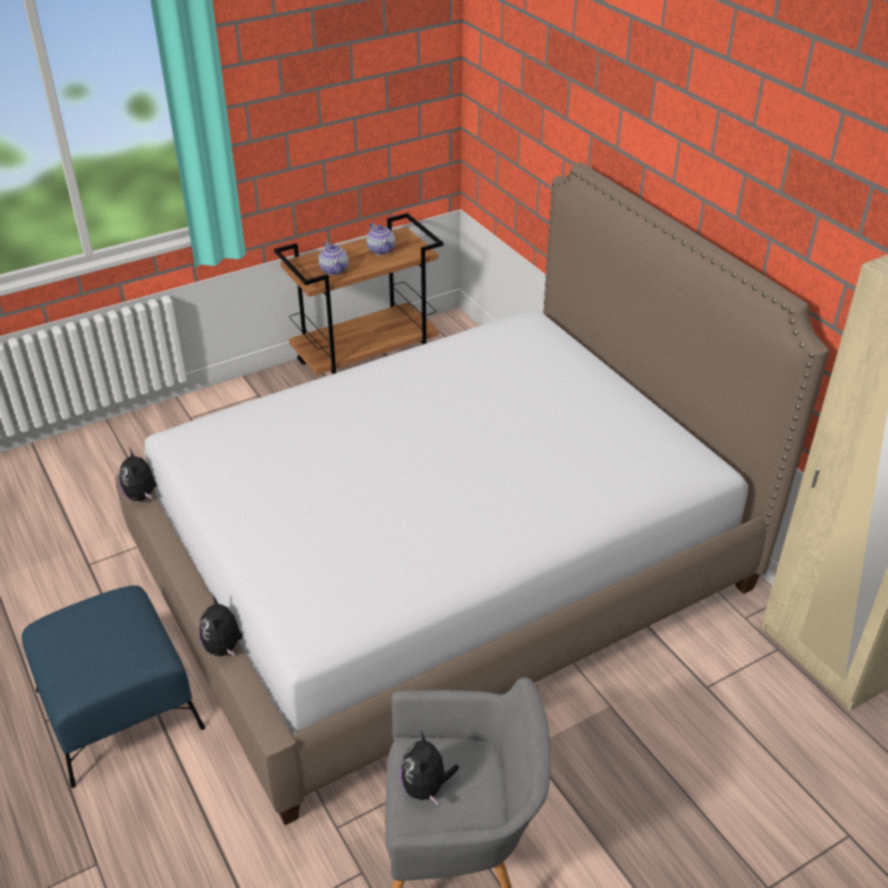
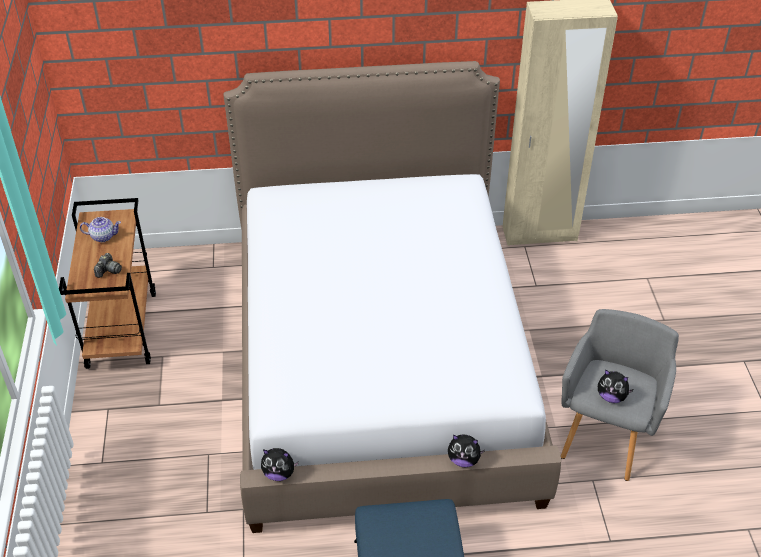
camera: 65 degrees left, 5 degrees up
(334, 270) = (108, 271): teapot -> camera

